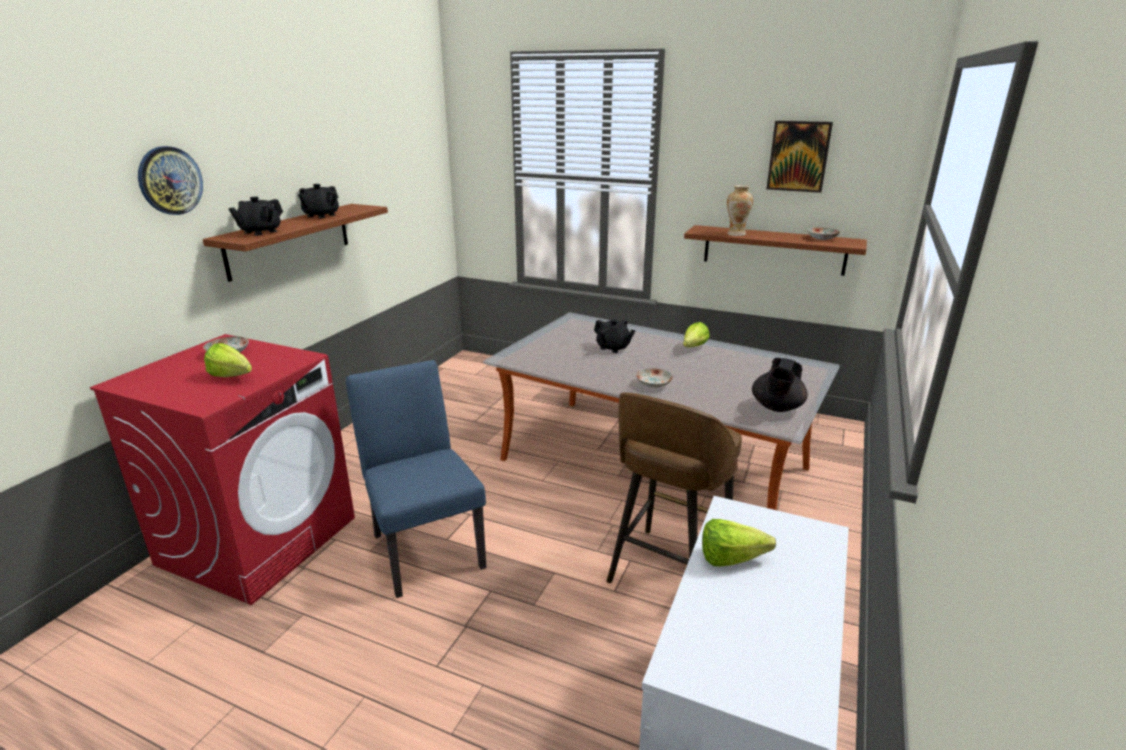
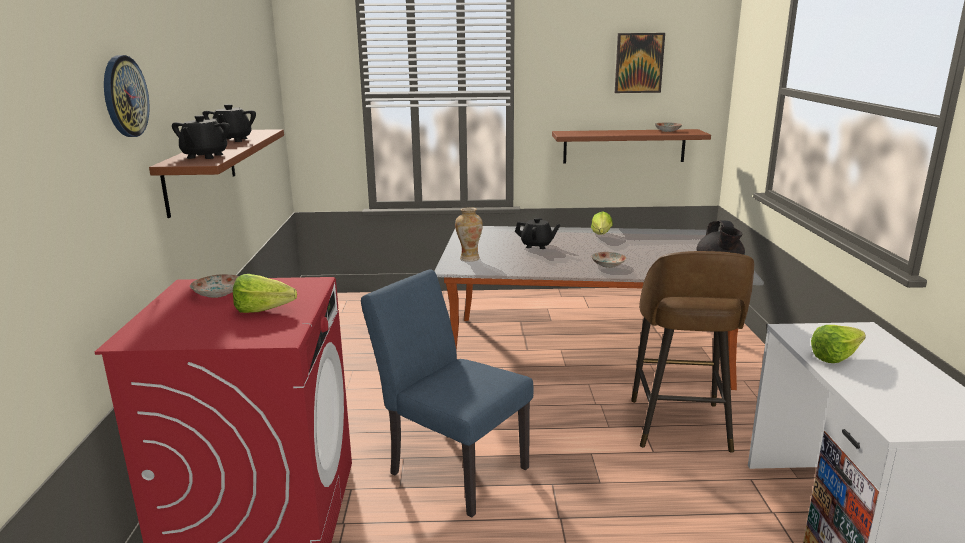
camera: 25 degrees left, 5 degrees down
(736, 234) = (599, 133): vase -> vase (469, 258)

